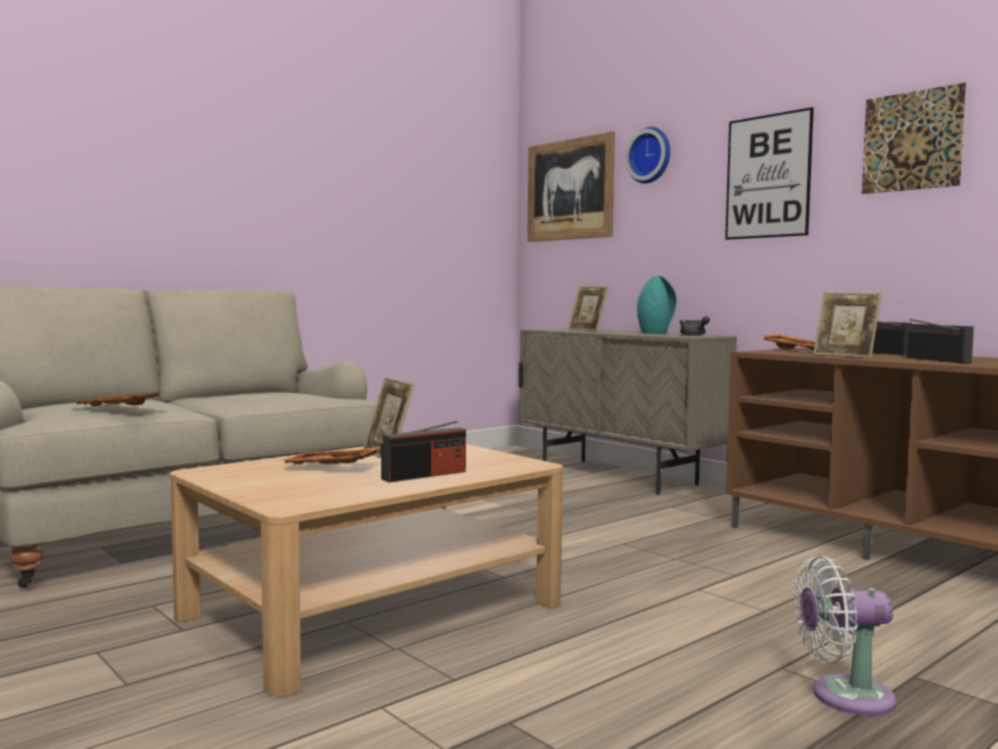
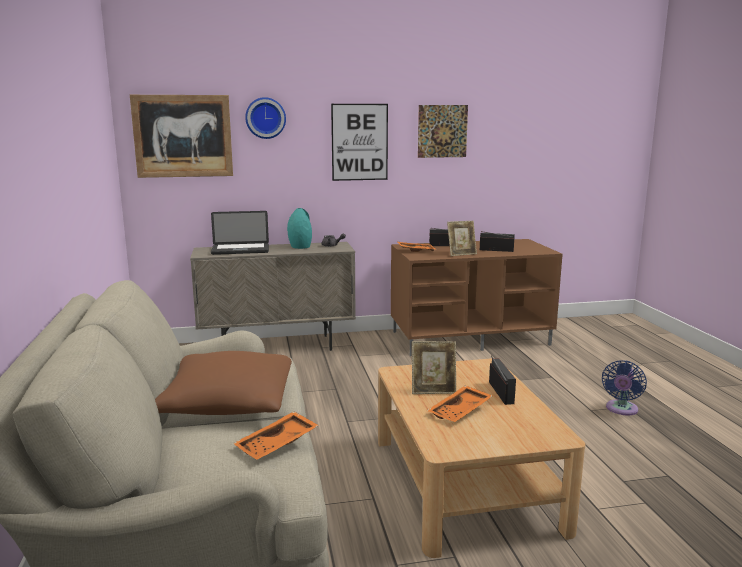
camera: 60 degrees left, 10 degrees up
(220, 400) = (228, 403): none -> brown pillow
(587, 330) = (240, 250): picture frame -> laptop
(844, 696) = (621, 410): white fan -> blue fan

